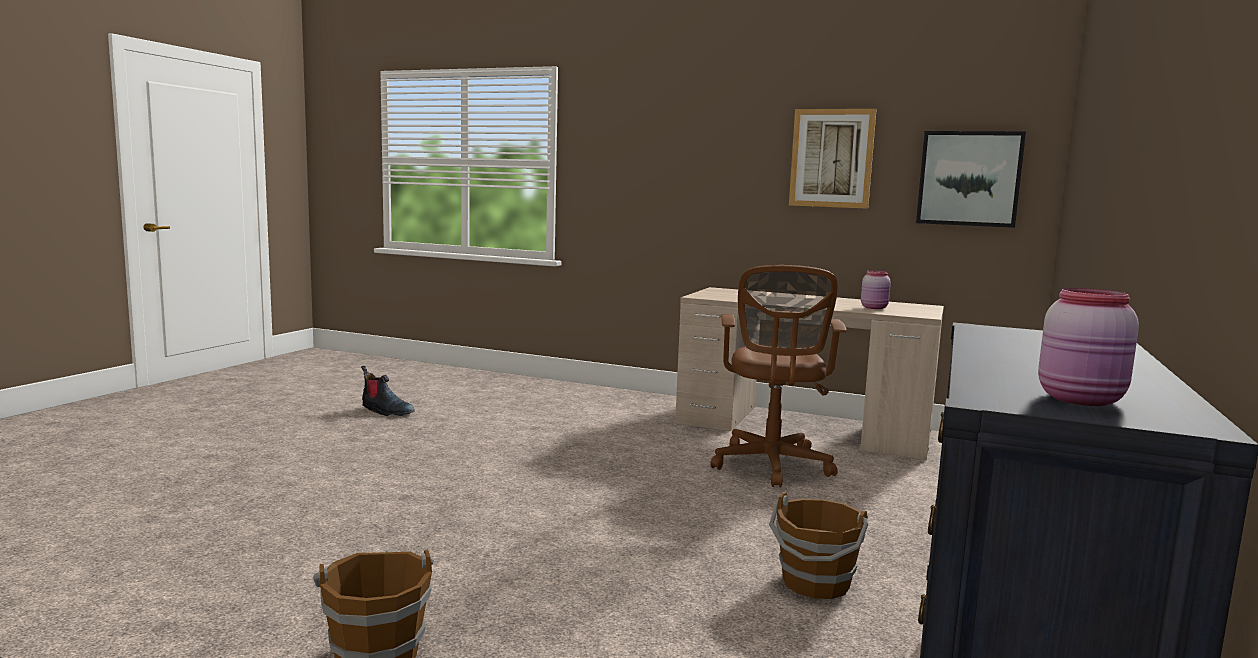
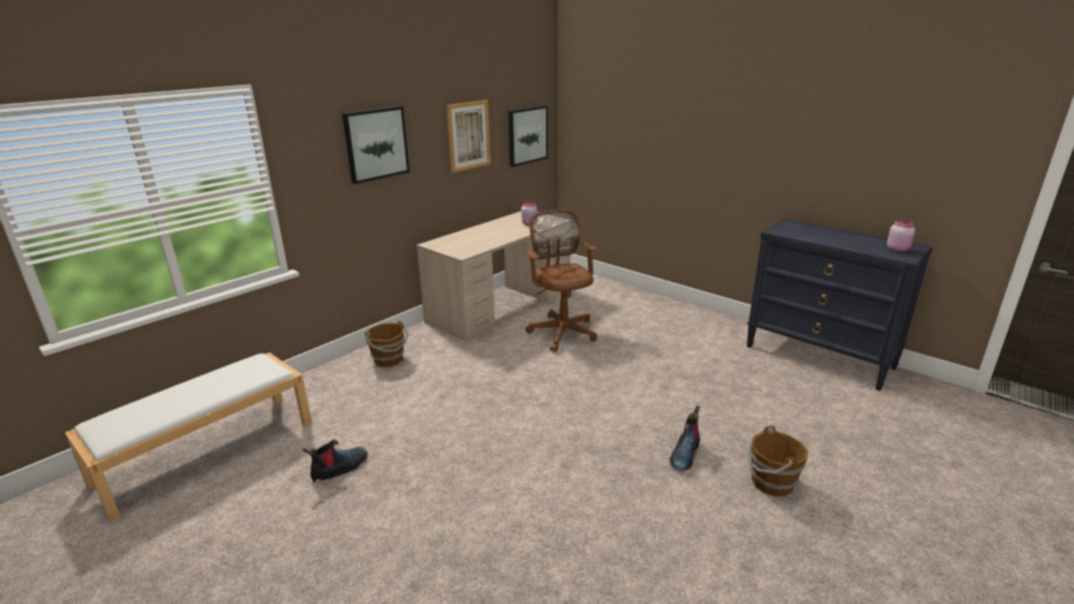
camera: 70 degrees left, 15 degrees up
(407, 375) = (208, 450): none -> white bench
(451, 573) = (685, 454): none -> boot
(678, 145) = (376, 144): none -> picture
(771, 466) = (562, 331): brown office chair -> brown office chair turned 135 degrees counterclockwise
(815, 584) = (704, 356): brown bucket -> brown bucket (389, 360)

